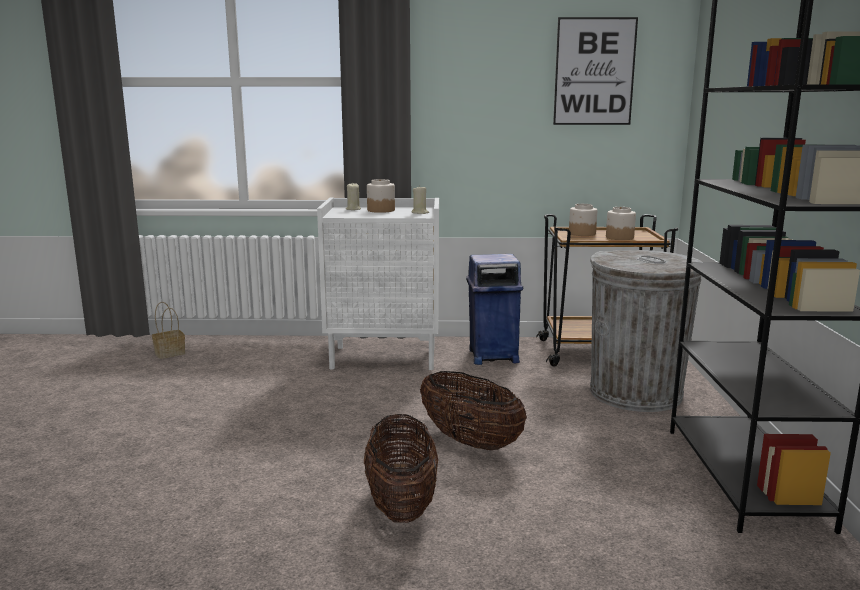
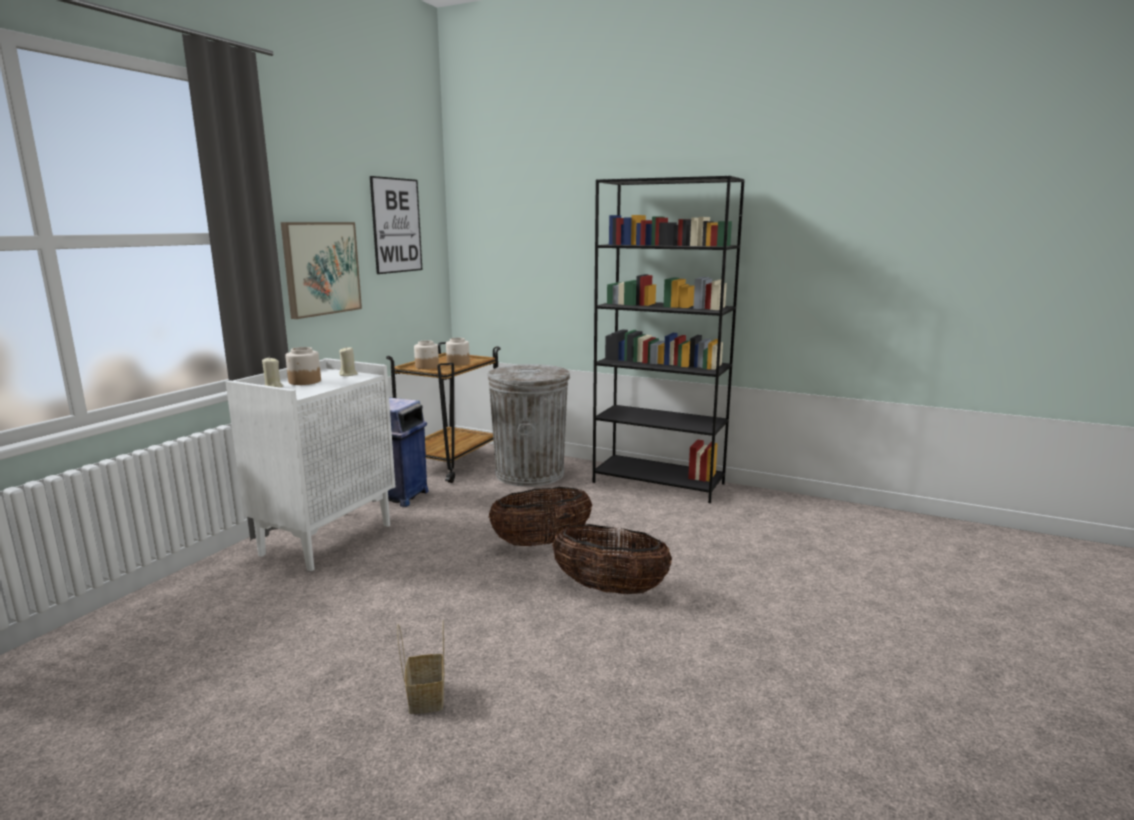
camera: 65 degrees left, 0 degrees up
(170, 353) = (63, 673): basket -> basket (425, 697)
(475, 113) = (321, 268): none -> picture

